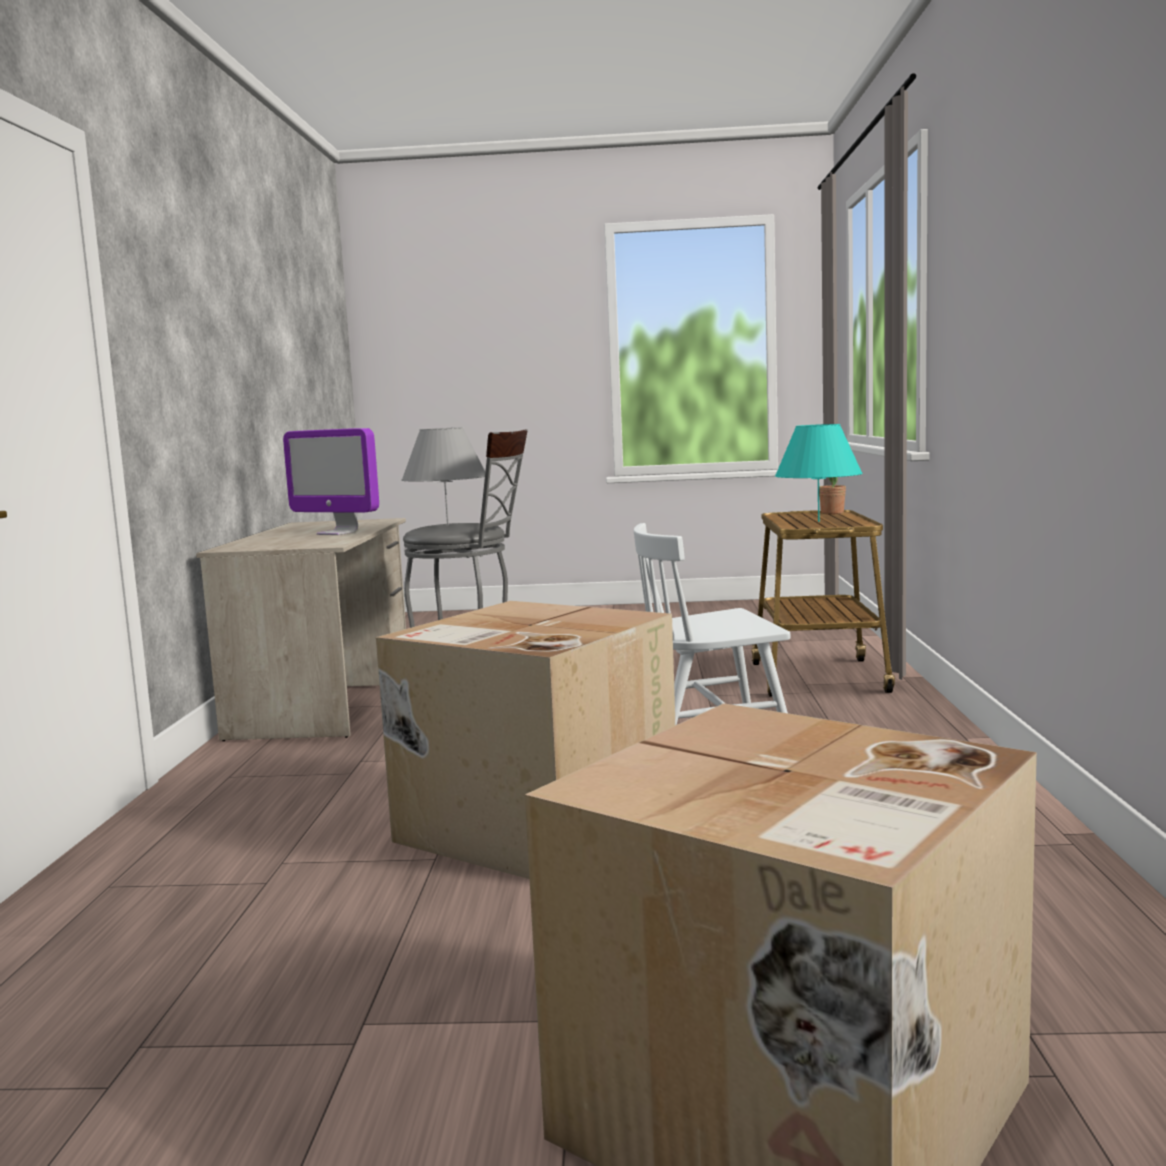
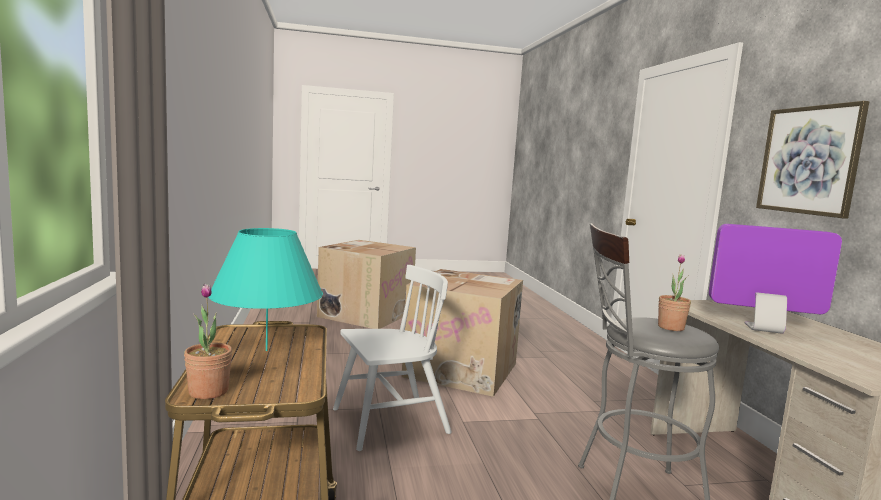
camera: 165 degrees right, 0 degrees up
(183, 355) = (809, 160): none -> picture
(447, 524) = (671, 327): grey table lamp -> potted plant

